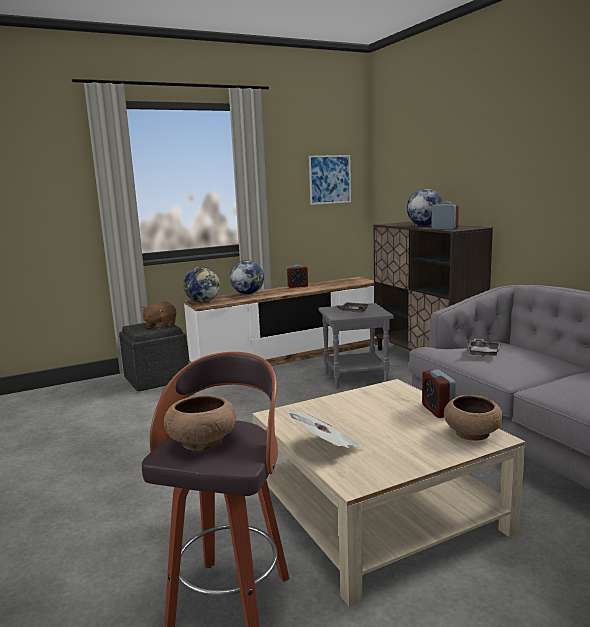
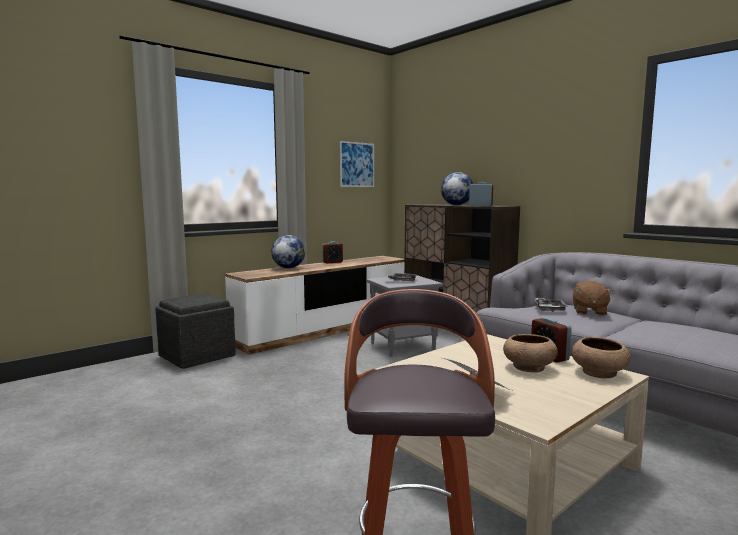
camera: 15 degrees left, 5 degrees down
(160, 326) = (204, 298): brown plush toy -> brown plush toy (589, 311)
(202, 442) = (406, 384): brown bowl -> brown bowl (528, 367)
(203, 302) = (248, 274): globe -> none

